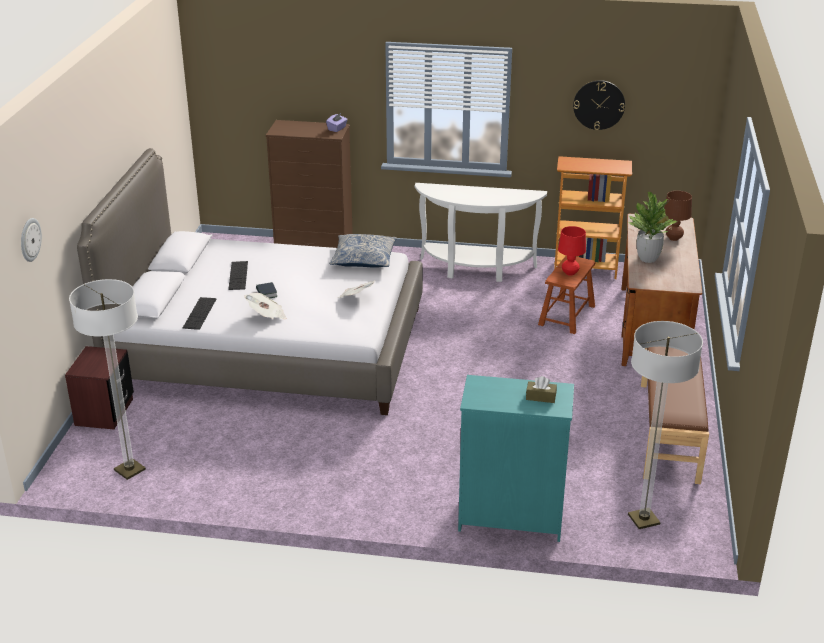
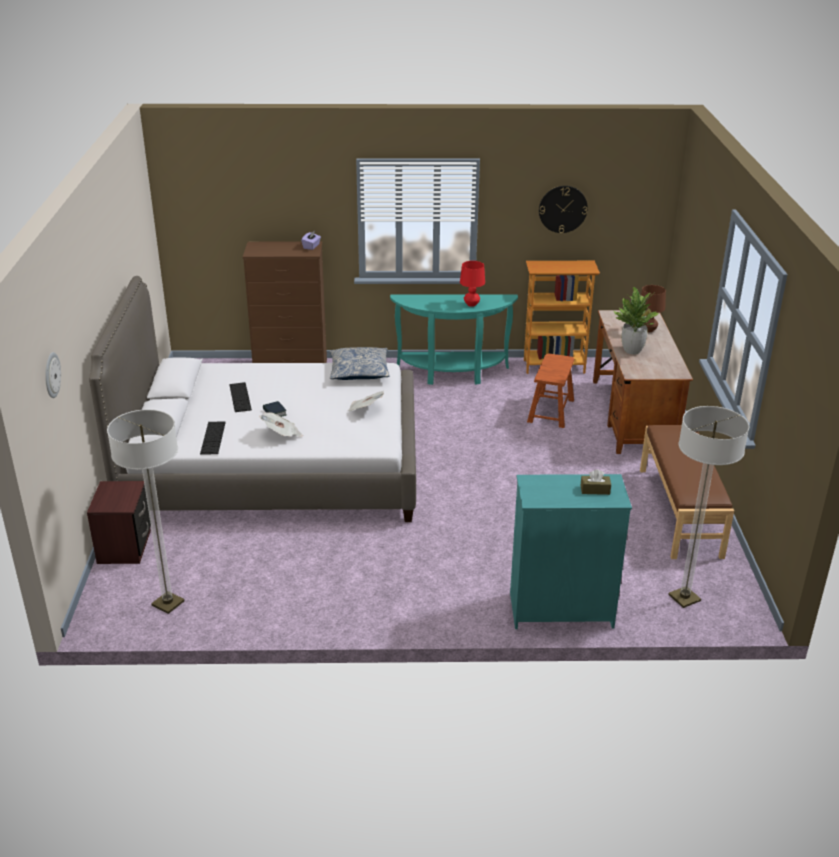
camera: 10 degrees left, 0 degrees up
(476, 269) = (452, 374): white console table -> turquoise console table
(570, 273) = (555, 370): red table lamp -> red table lamp (471, 304)

